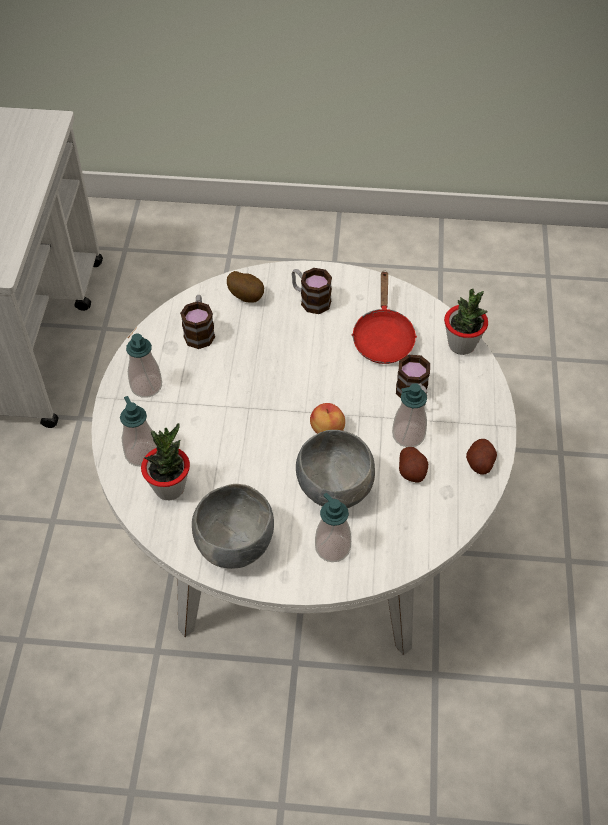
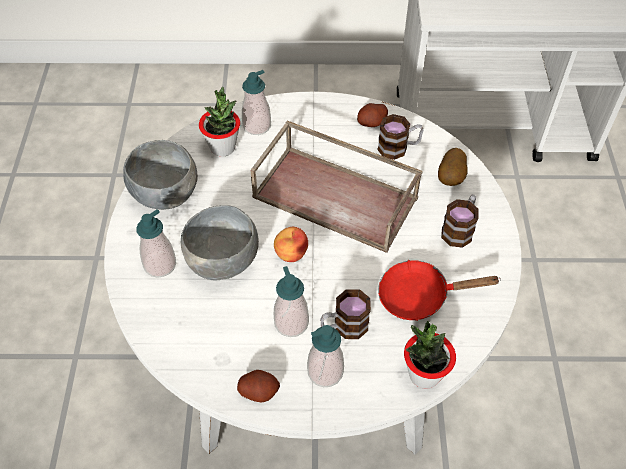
camera: 85 degrees right, 0 degrees up
(146, 386) = (329, 120): soap dispenser -> soap dispenser (325, 372)
(259, 388) = (337, 197): none -> brown tray
(412, 471) = (246, 327): potato -> potato (372, 122)

